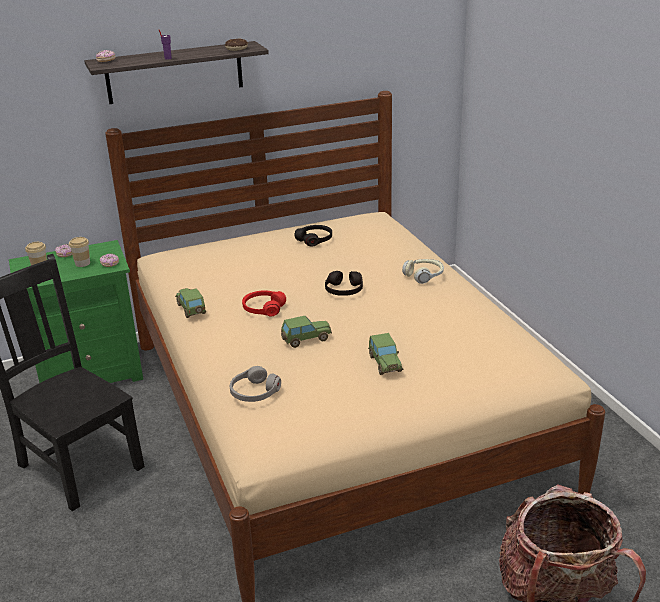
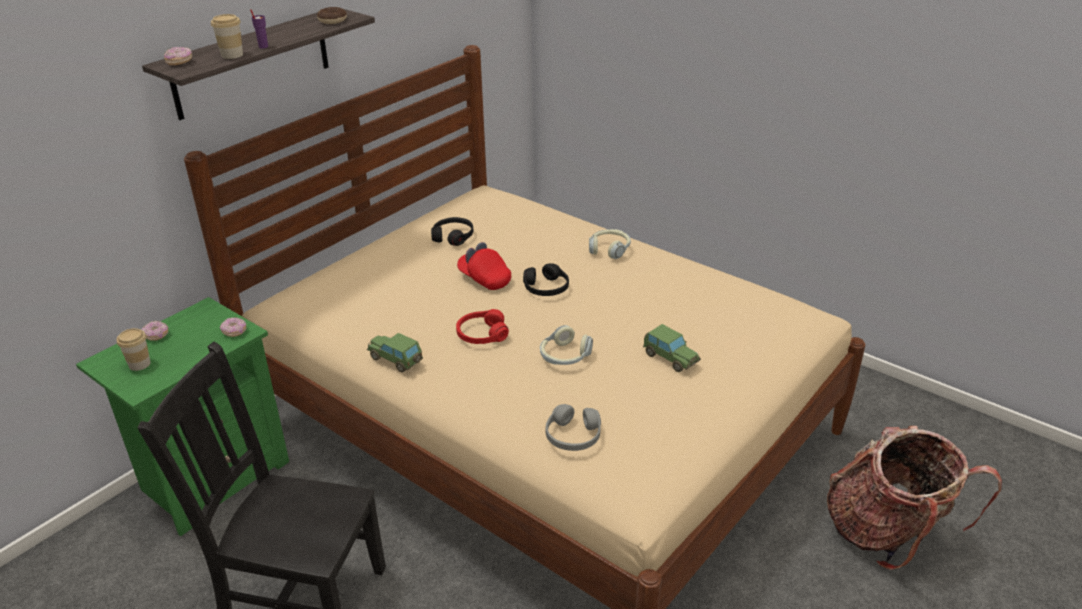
camera: 30 degrees left, 5 degrees up
(82, 263) = (195, 341): cup -> cup (232, 55)
(305, 339) = (564, 356): toy car -> headphones
(306, 273) = (484, 279): none -> red cap

